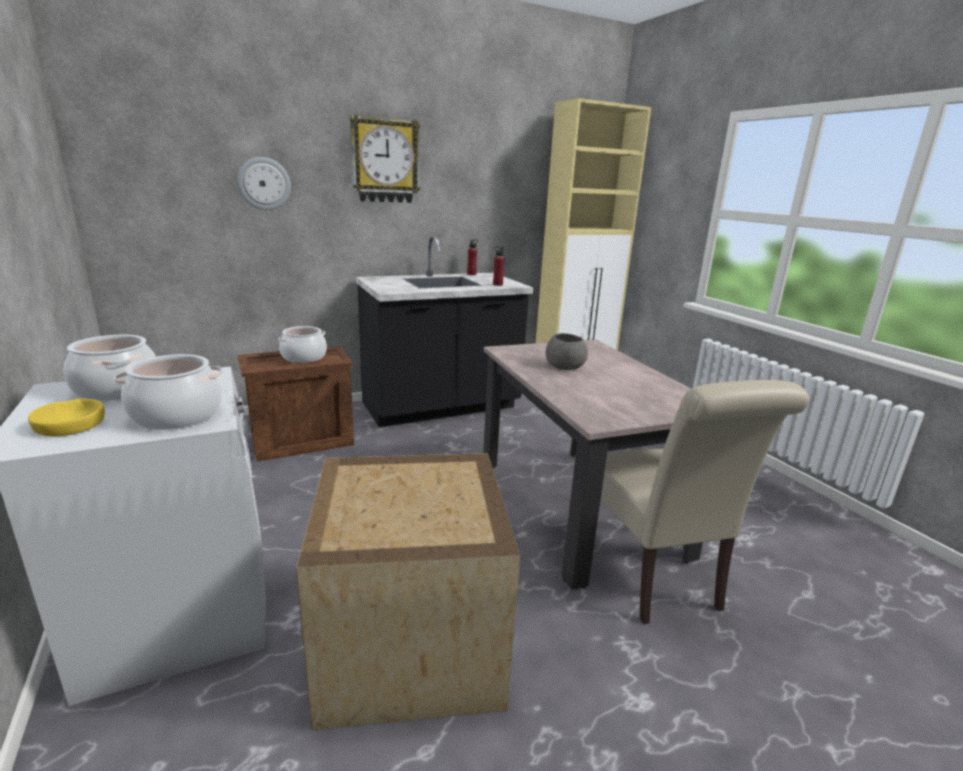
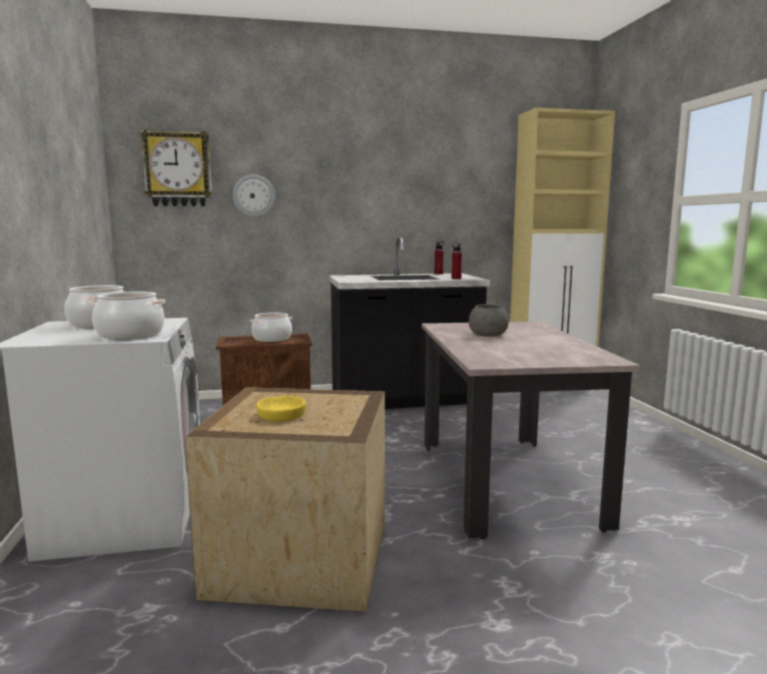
camera: 15 degrees right, 10 degrees down
(70, 425) = (58, 336): yellow bowl -> yellow bowl (281, 414)
(385, 161) = (357, 174): wall clock -> wall clock (178, 169)
(653, 578) = (560, 539): beige chair -> none

